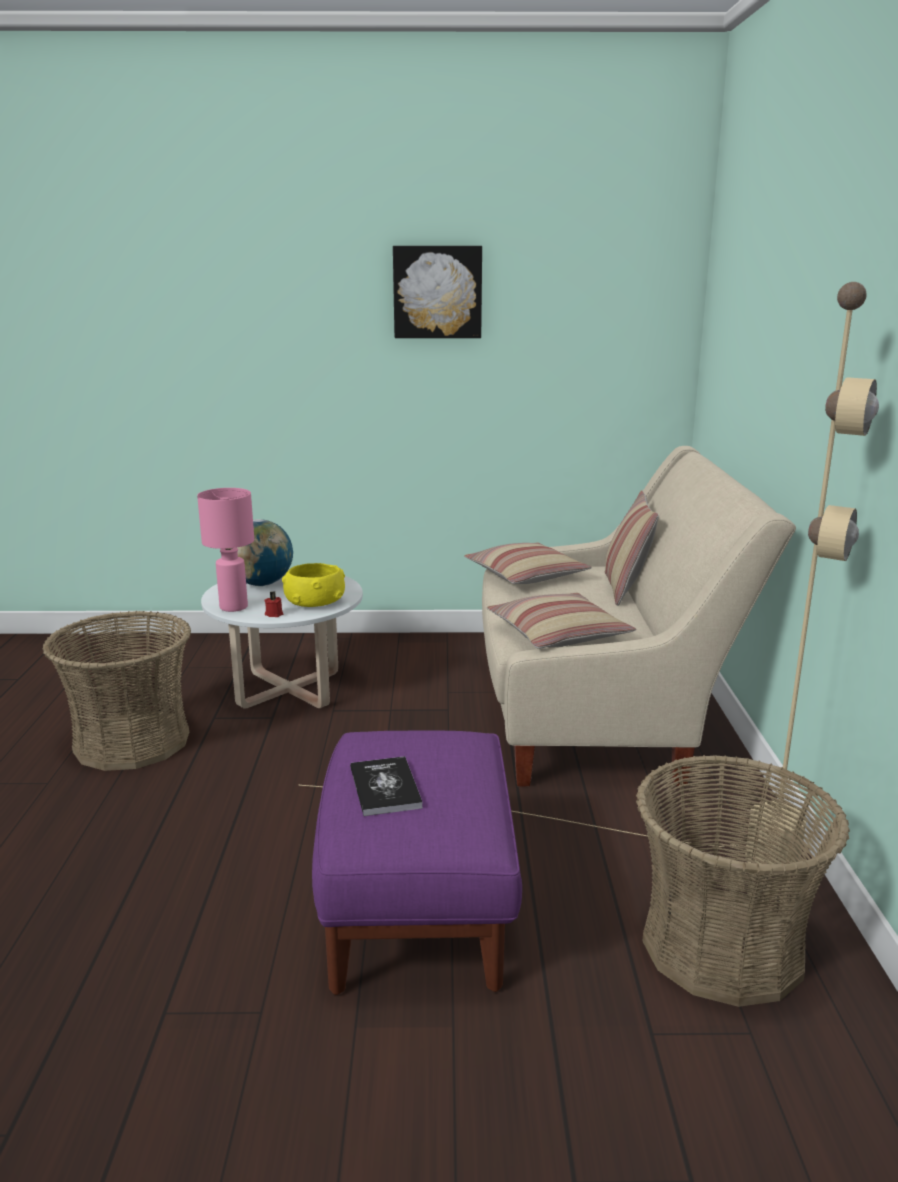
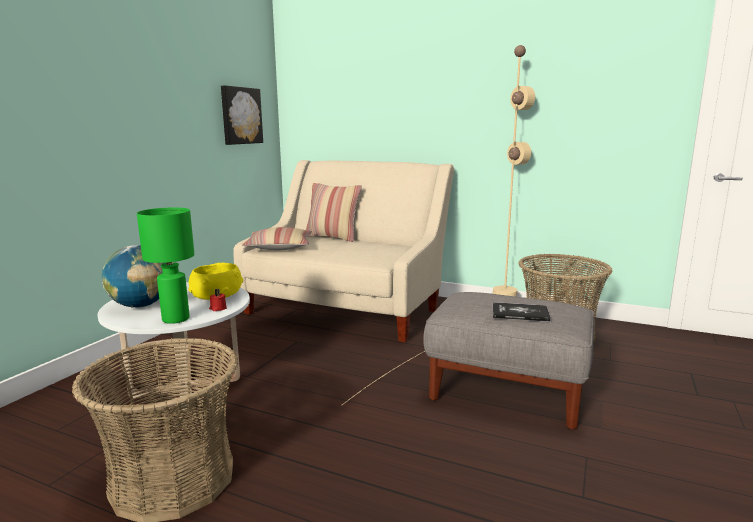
camera: 65 degrees left, 5 degrees down
(233, 607) = (176, 319): pink table lamp -> green table lamp
(418, 911) = (508, 392): purple ottoman -> grey ottoman
(437, 292) = (157, 58): picture -> picture (240, 116)
(558, 634) = (375, 255): pillow -> none

